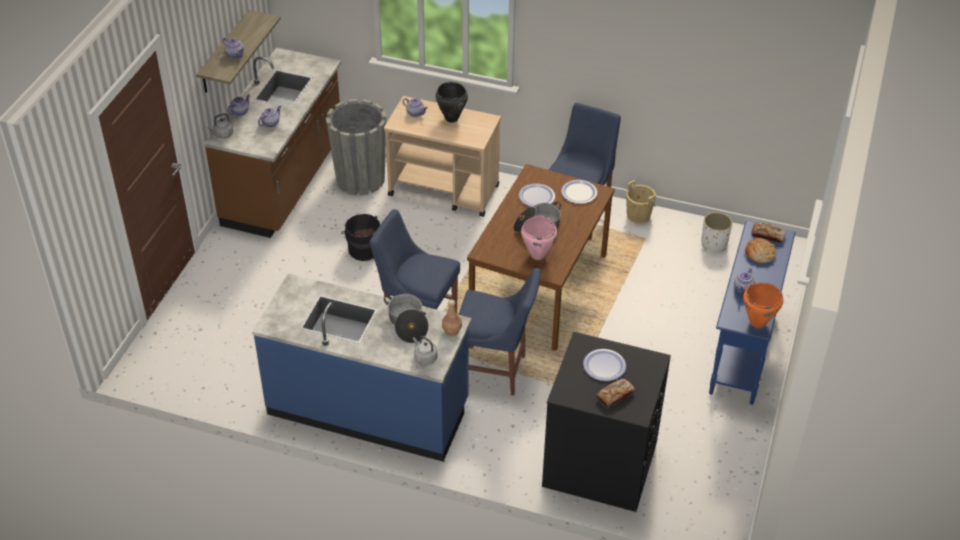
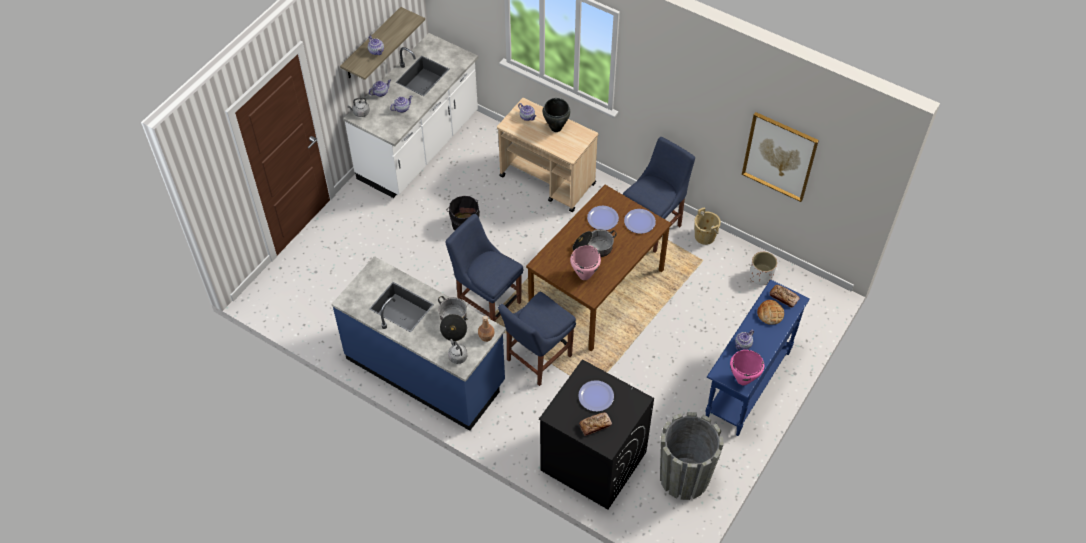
camera: 15 degrees right, 10 degrees up
(285, 182) = (419, 147): brown counter -> white counter
(360, 179) = (481, 156): grey planter -> grey planter (684, 477)
(495, 371) = (536, 359): blue chair -> blue chair turned 105 degrees clockwise
(721, 88) = (779, 156): none -> picture
(757, 322) = (742, 379): orange cooking pot -> pink cooking pot

